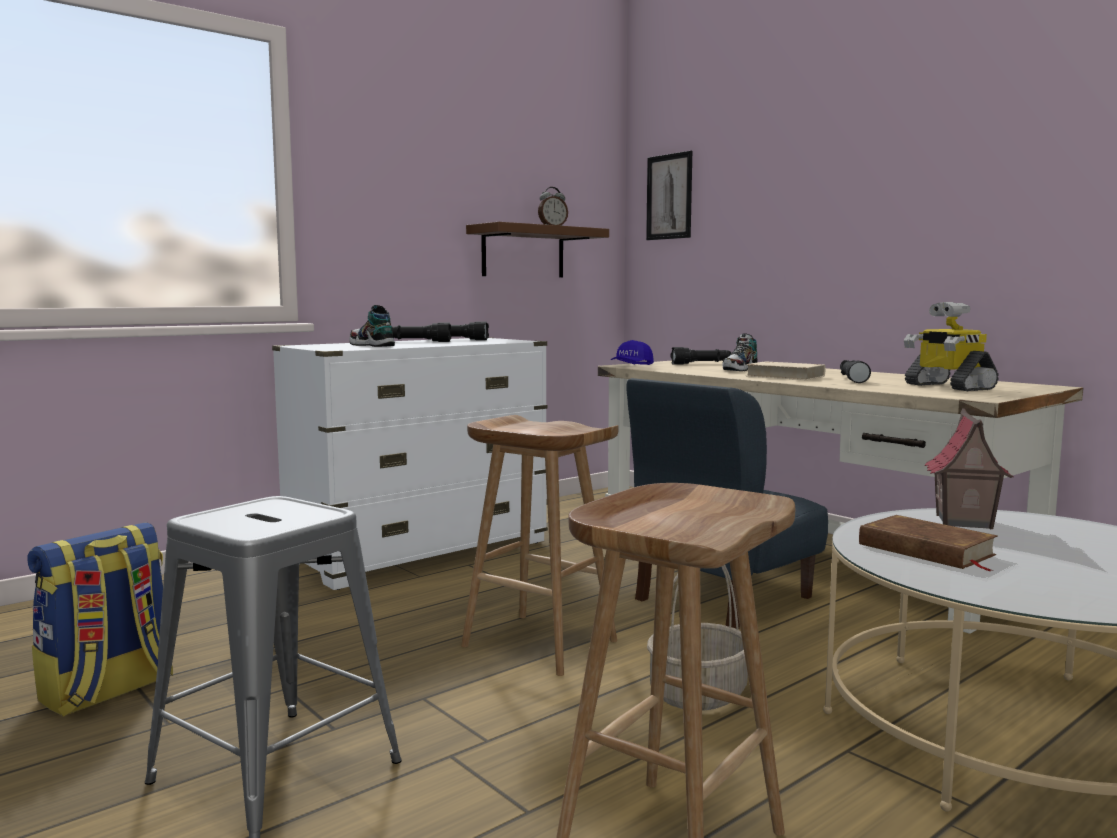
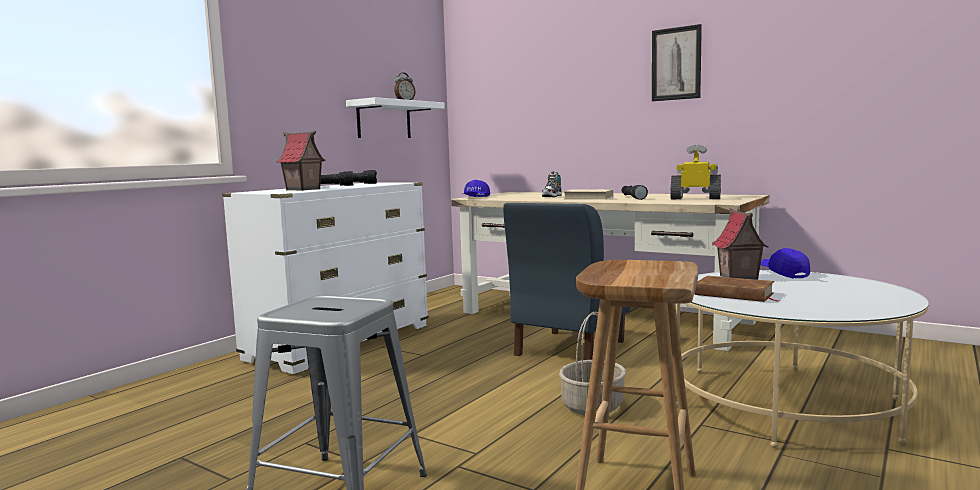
camera: 15 degrees left, 0 degrees up
(107, 691) = (161, 465): backpack -> none
(372, 345) = (303, 189): shoe -> toy house
(523, 252) = (384, 120): brown shelf -> white shelf
(537, 643) = (467, 390): brown stool -> none
(669, 196) = (481, 80): picture -> picture (676, 64)
(701, 364) = (519, 194): black flashlight -> none
(947, 387) = (696, 198): toy robot -> toy robot turned 150 degrees clockwise
(1050, 522) = (784, 273): none -> blue cap

